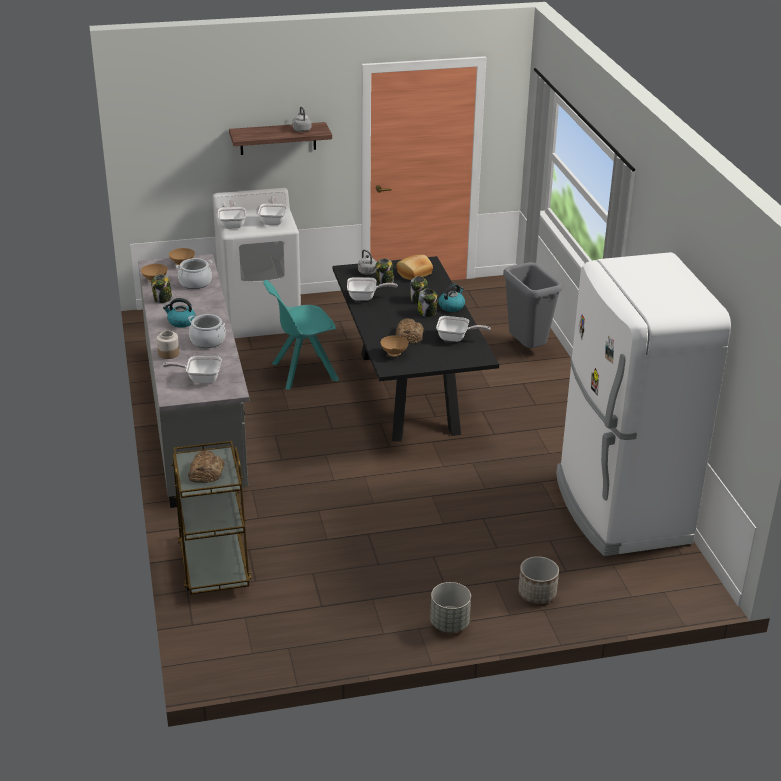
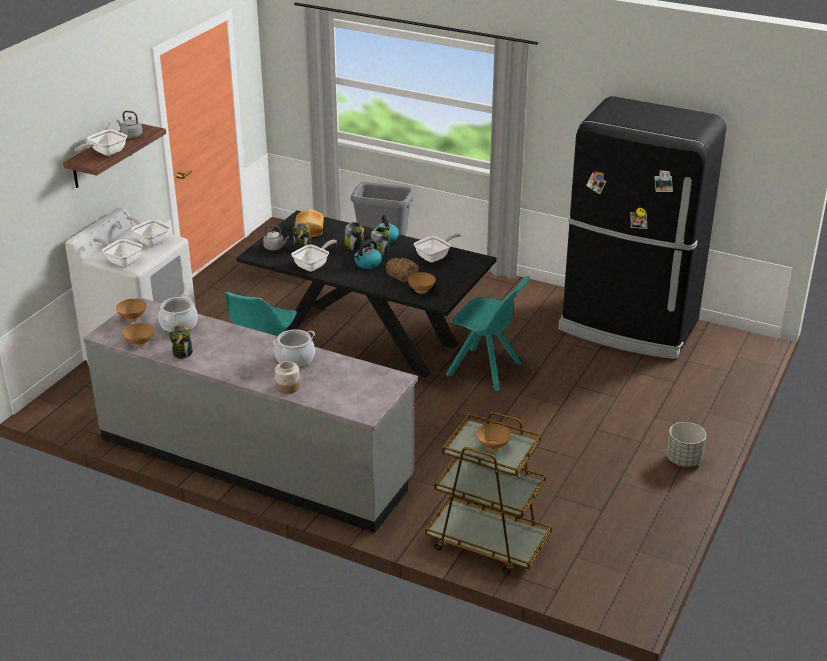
camera: 50 degrees left, 0 degrees up
(181, 322) = (240, 359): kettle -> kettle (367, 264)
(200, 378) = (355, 387): frying pan -> frying pan (105, 153)
(206, 471) = (492, 447): bread -> brown bowl
(443, 464) = (486, 370): none -> turquoise chair
(536, 593) = (687, 406): planter -> none
(619, 509) = (628, 327): white fridge -> black fridge

